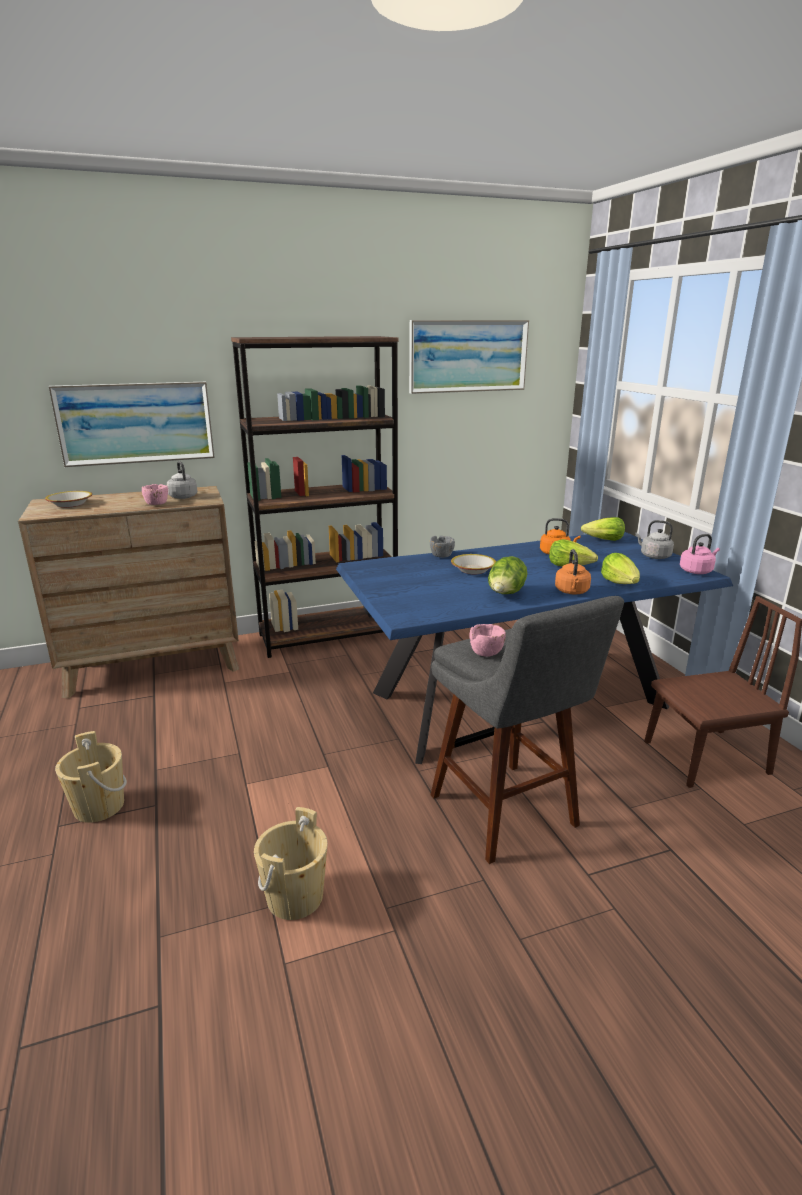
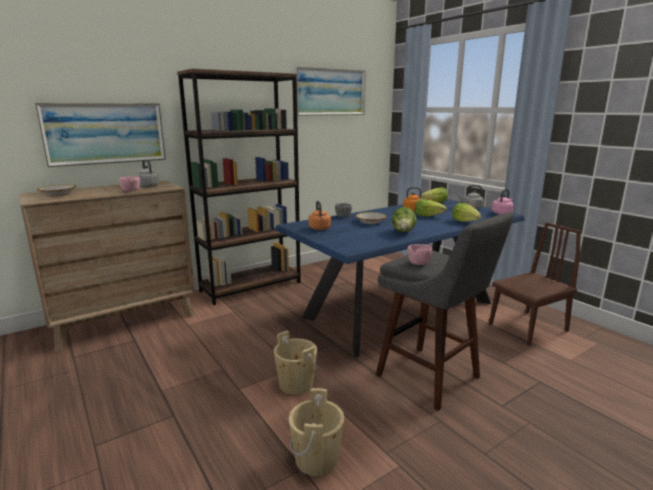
camera: 15 degrees left, 5 degrees down
(99, 806) = (125, 425): beige bucket -> beige bucket (296, 384)
(572, 592) = (442, 228): orange kettle -> orange kettle (320, 229)

